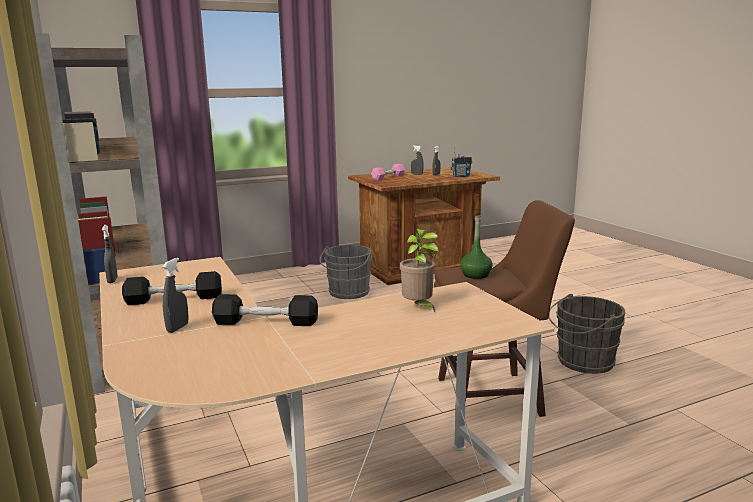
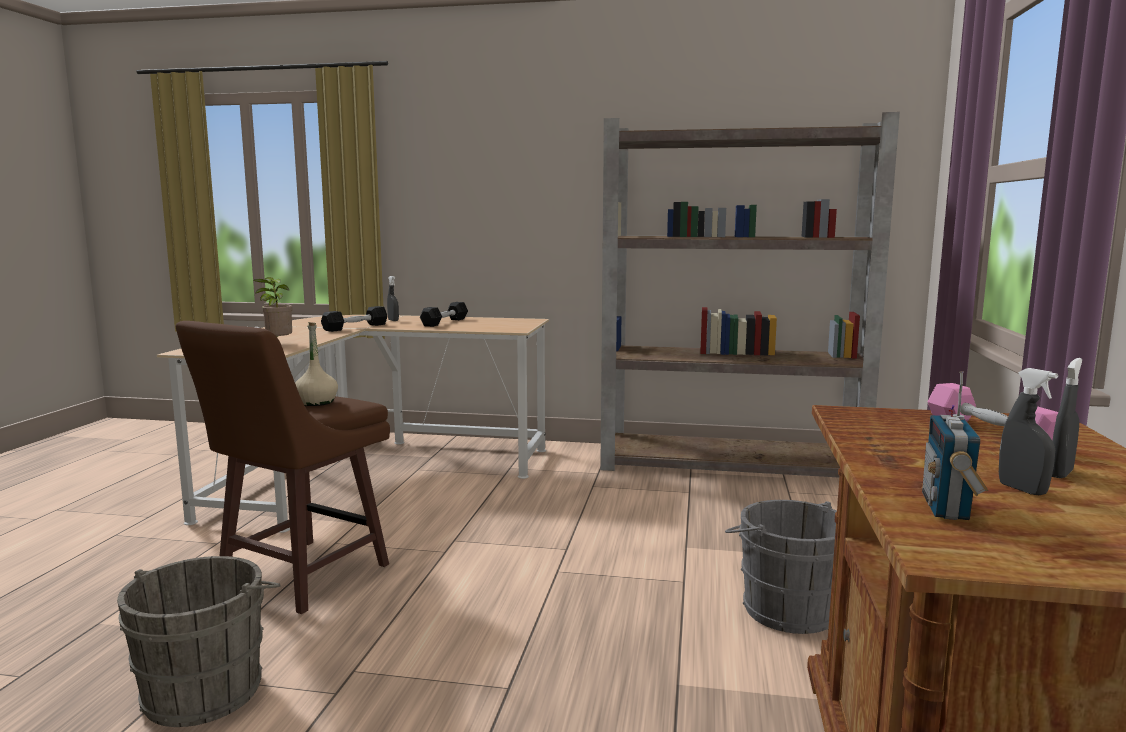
camera: 125 degrees right, 5 degrees down
(112, 280) = (518, 319): grey spray bottle -> none
(475, 275) = (317, 402): green bottle -> beige bottle

